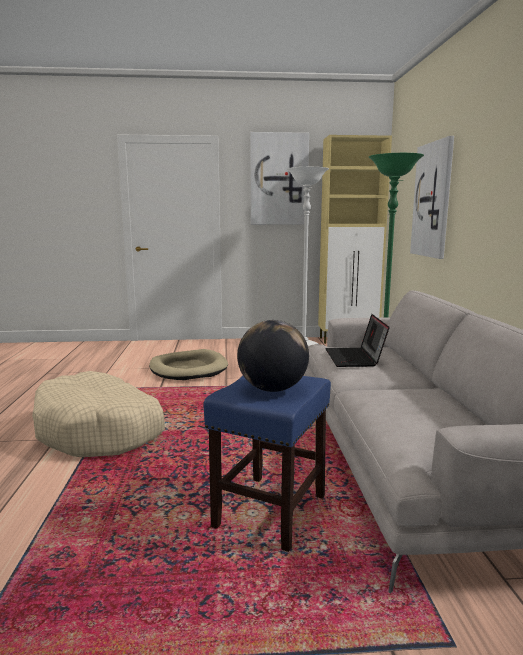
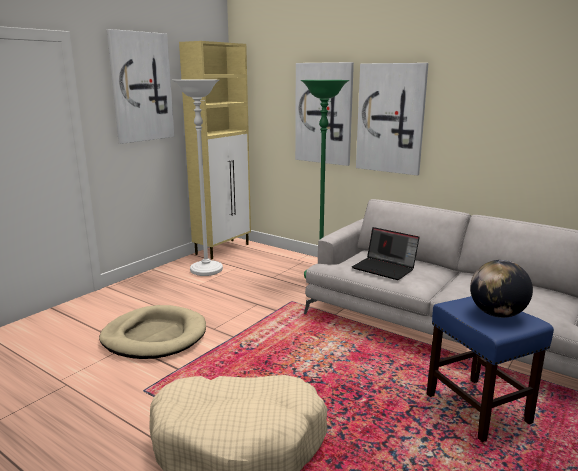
camera: 50 degrees left, 5 degrees up
(475, 198) = (390, 118): none -> picture

